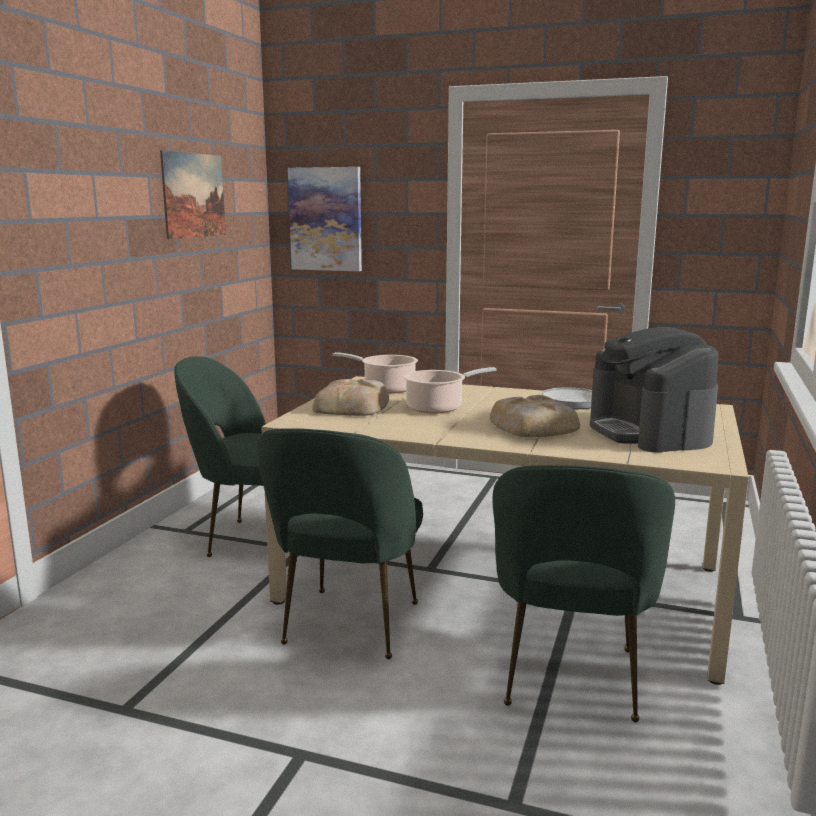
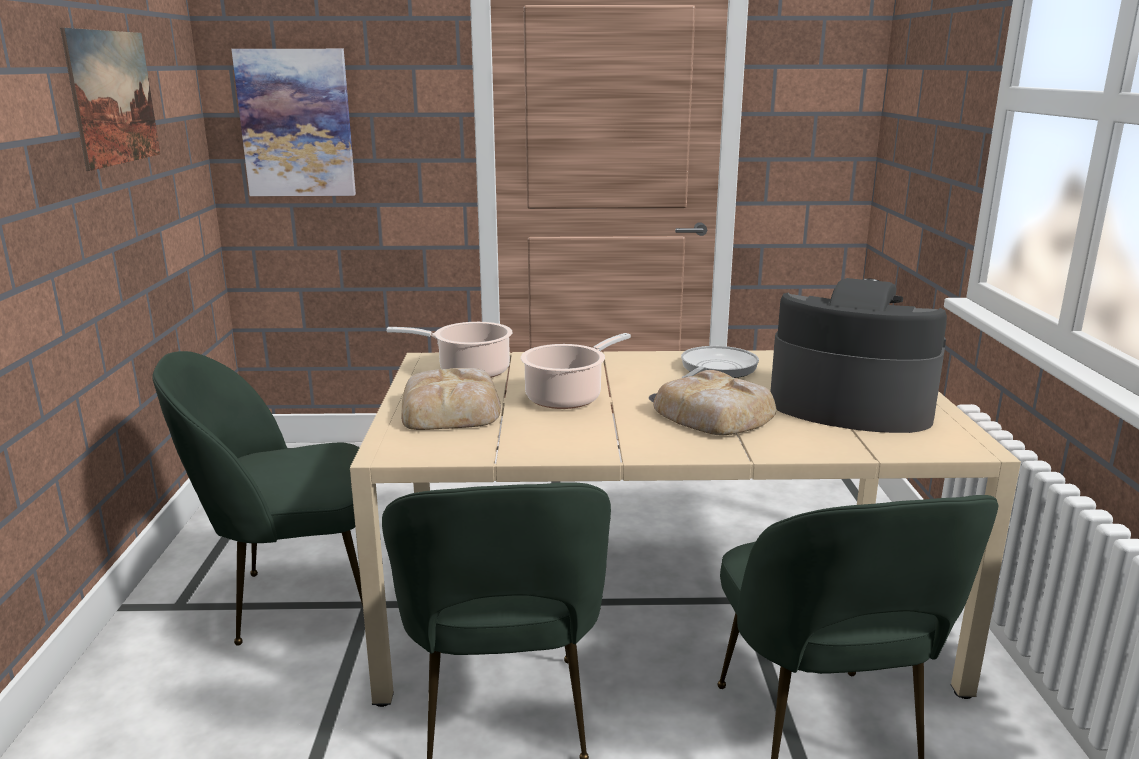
camera: 20 degrees left, 5 degrees up
(649, 432) = (850, 405): coffee machine -> coffee machine turned 150 degrees clockwise

